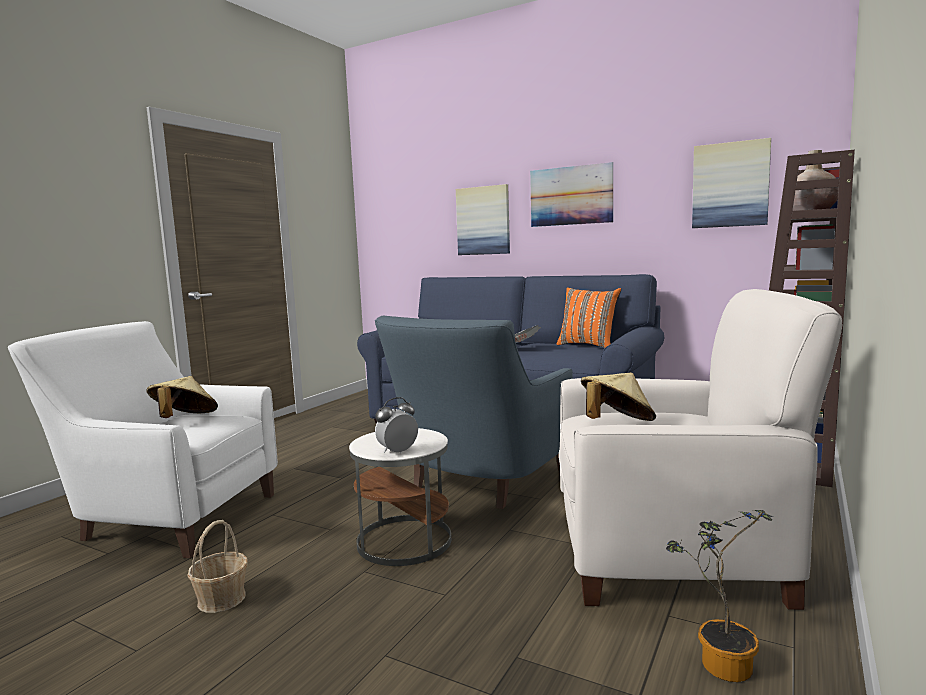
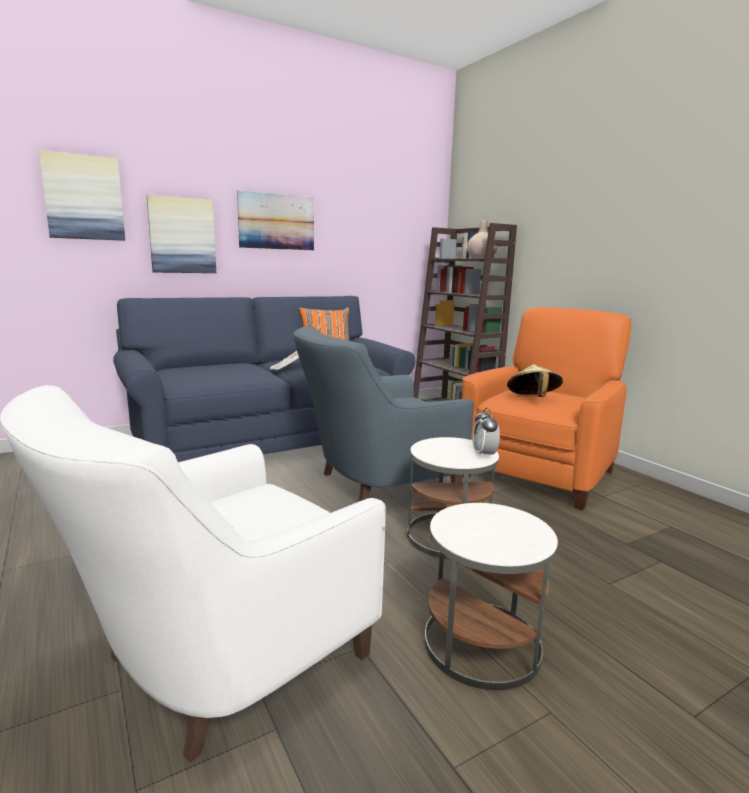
camera: 60 degrees left, 5 degrees up
(184, 420) = (241, 511): beige hat -> none
(222, 599) = (482, 644): basket -> white side table
(478, 483) = (374, 484): blue armchair -> blue armchair turned 90 degrees clockwise
(669, 552) = (538, 473): white armchair -> orange armchair
(719, 662) = (648, 501): potted plant -> none
(730, 185) = (391, 230): picture -> picture (84, 197)

